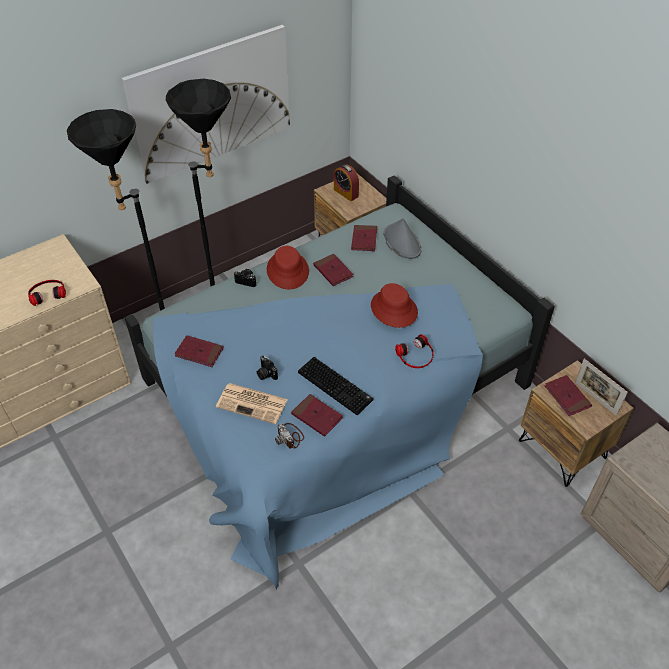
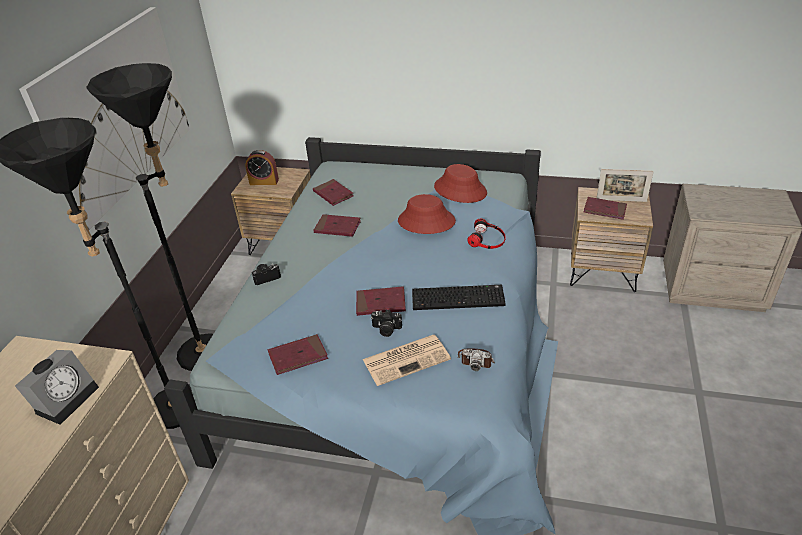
camera: 40 degrees left, 10 degrees down
(47, 293) = (67, 398): headphones -> alarm clock
(288, 270) = (296, 249): red hat -> red hat (460, 190)
(317, 416) = (475, 329): red book -> red book (380, 303)
(401, 242) = (366, 180): grey hat -> none

